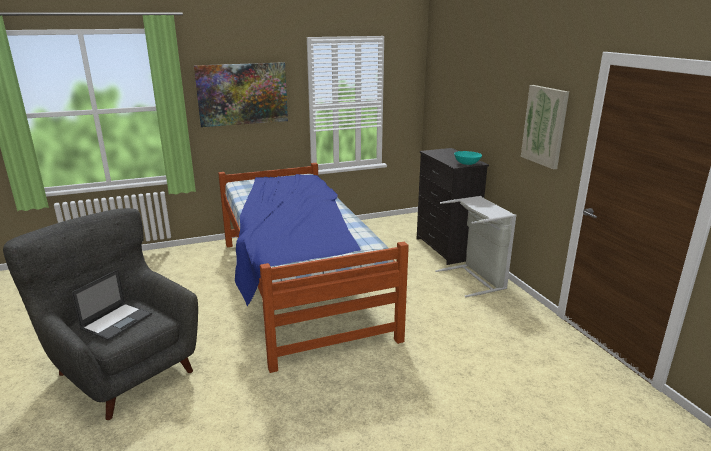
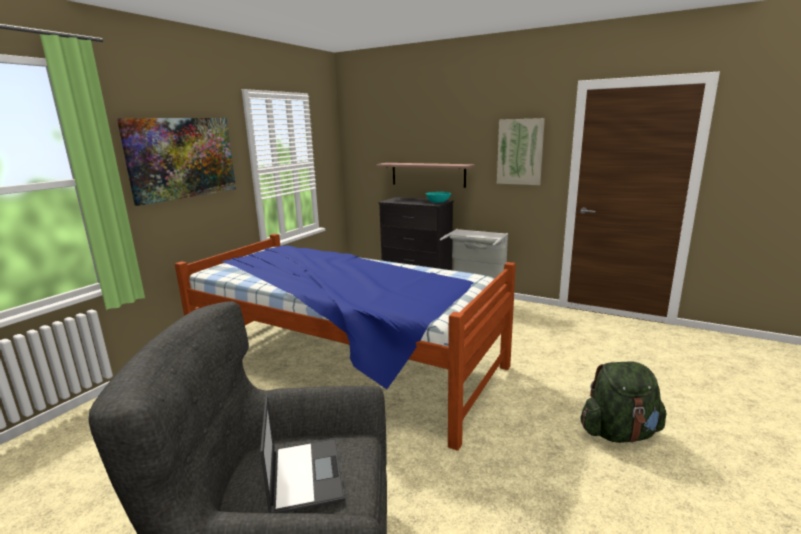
camera: 40 degrees left, 5 degrees down
(391, 430) = (619, 433): none -> green backpack
(475, 131) = (428, 174): none -> shelf

